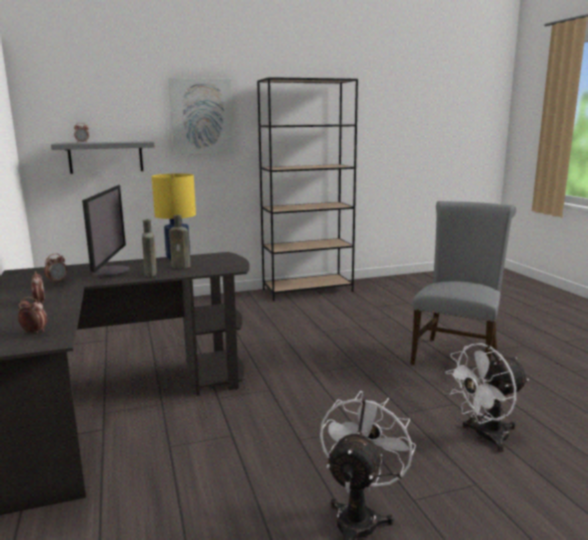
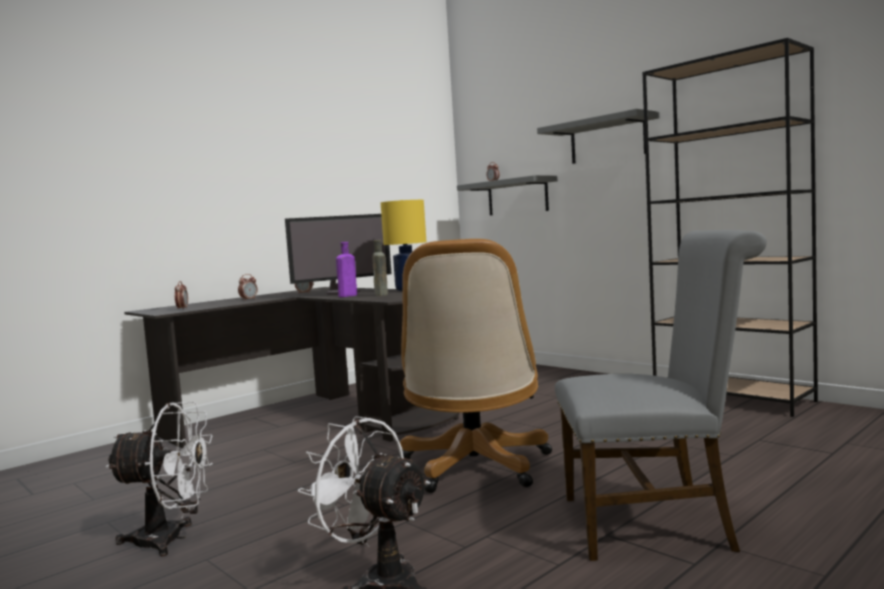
camera: 65 degrees right, 10 degrees down
(150, 274) = (346, 296): brown bottle -> purple bottle
(201, 117) = (607, 140): picture -> grey shelf
(338, 374) = (475, 469): none -> office chair

